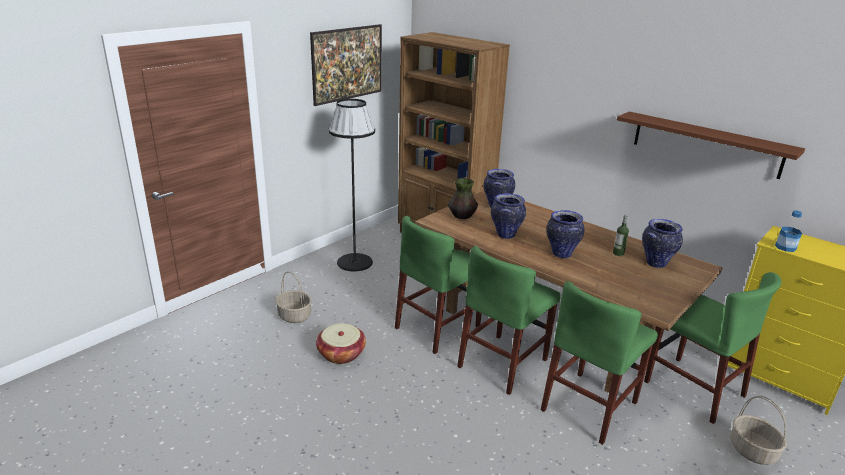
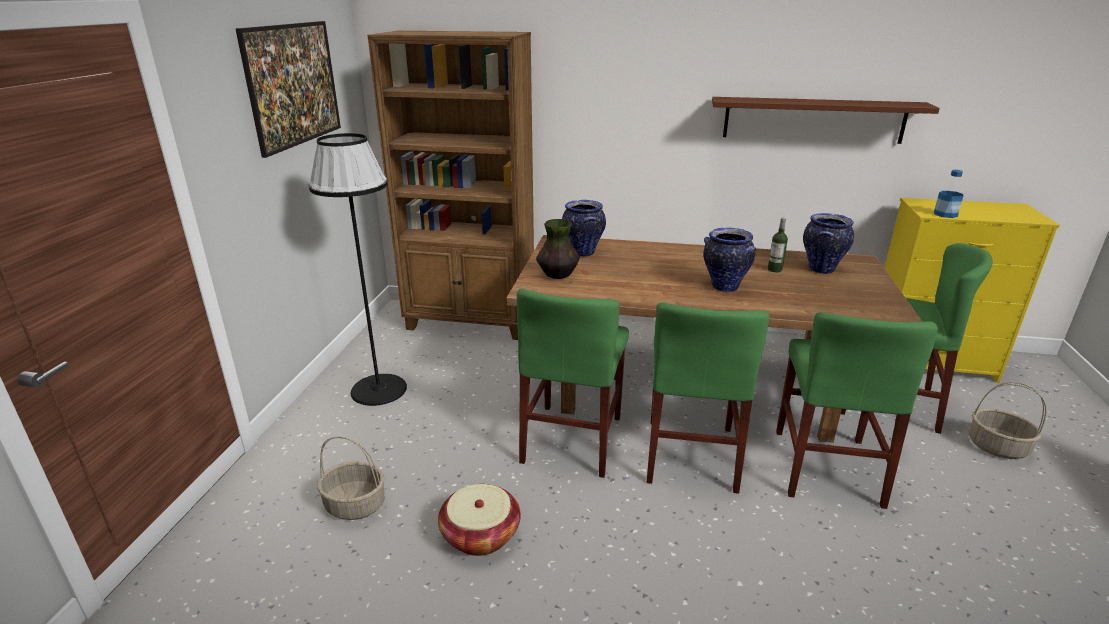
camera: 30 degrees left, 0 degrees up
(505, 235) = (637, 283): vase -> none

